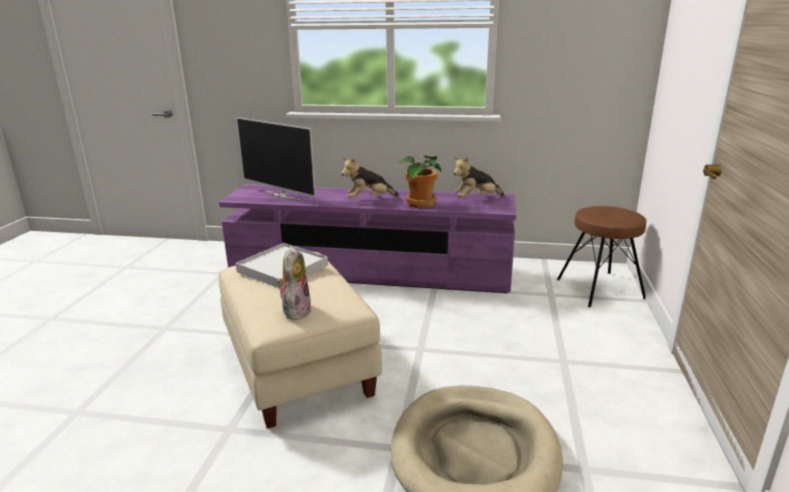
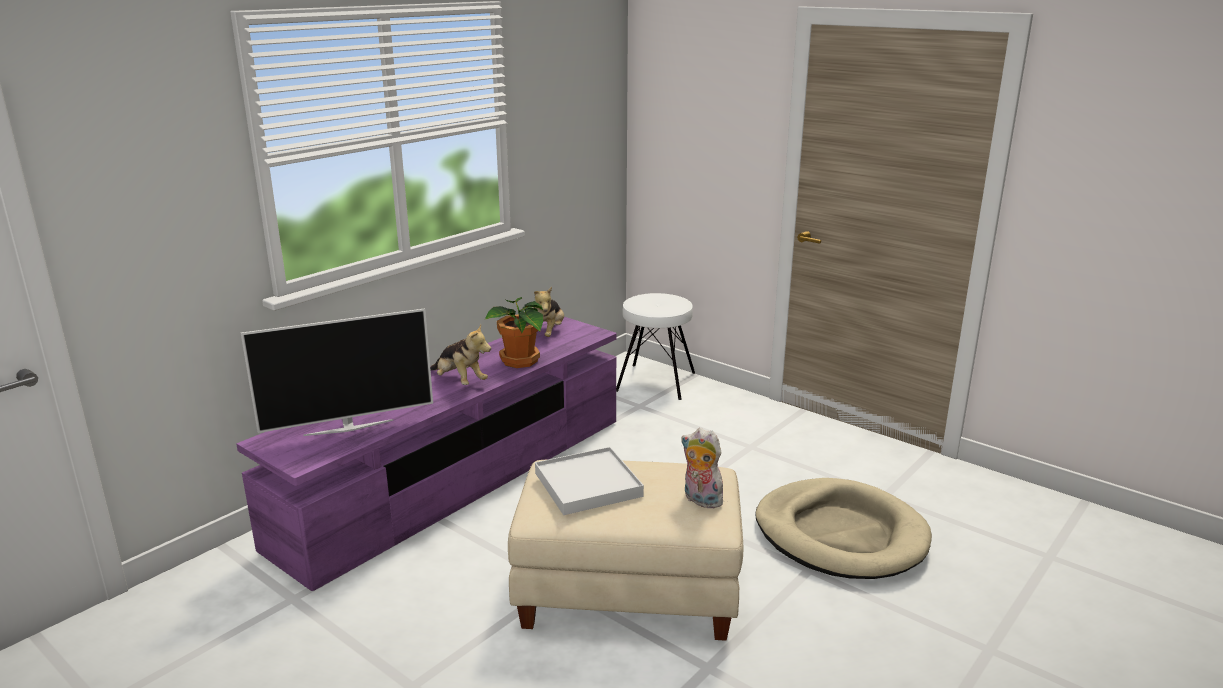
camera: 60 degrees left, 0 degrees up
(369, 199) = (459, 381): plush toy -> plush toy turned 60 degrees counterclockwise
(600, 289) = (656, 381): brown stool -> white stool

